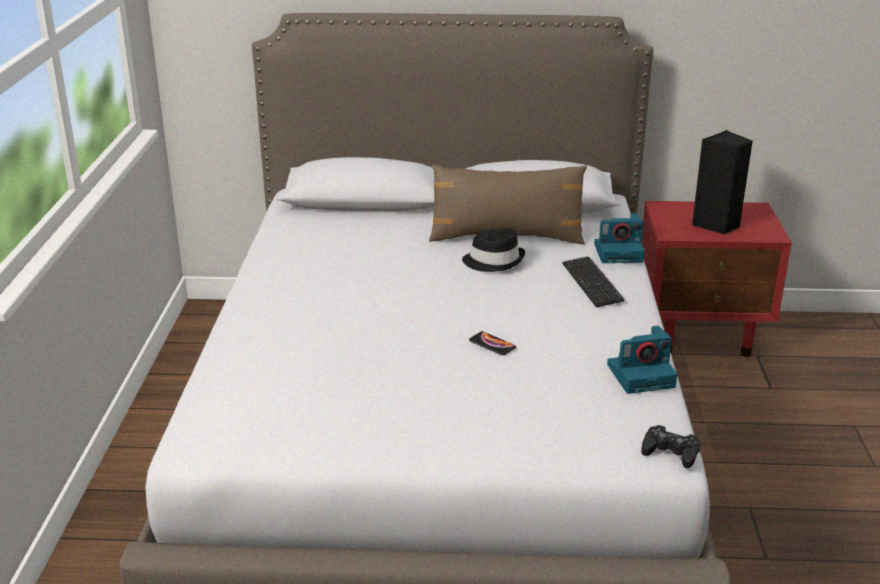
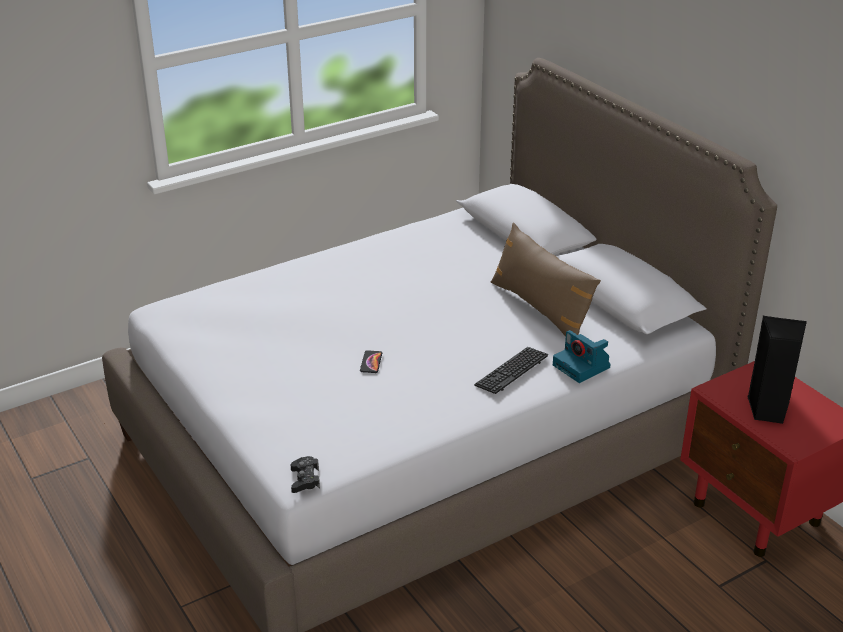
camera: 55 degrees right, 5 degrees up
(494, 261) = (494, 319): black hat -> none
(642, 375) = (395, 437): camera -> none

